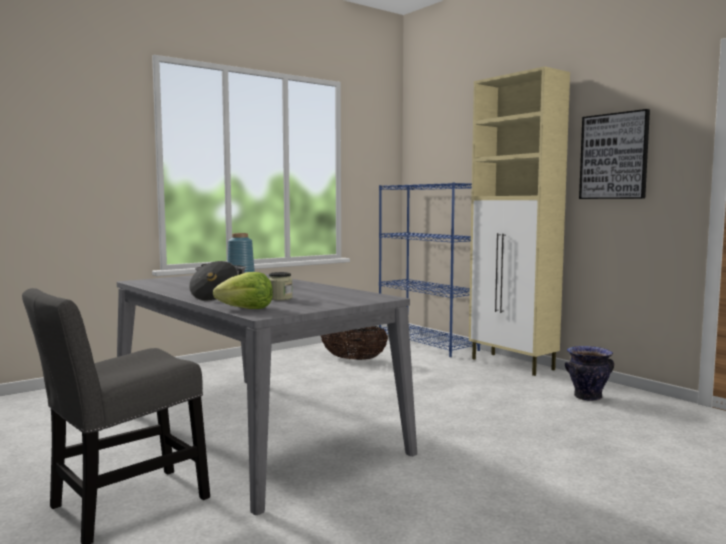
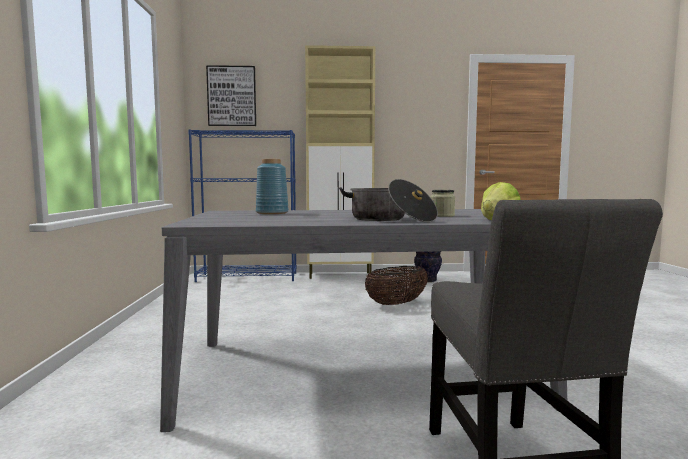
camera: 55 degrees left, 0 degrees up
(353, 359) = (235, 300): basket -> basket (396, 304)
(614, 156) = (405, 119): picture -> picture (232, 96)

